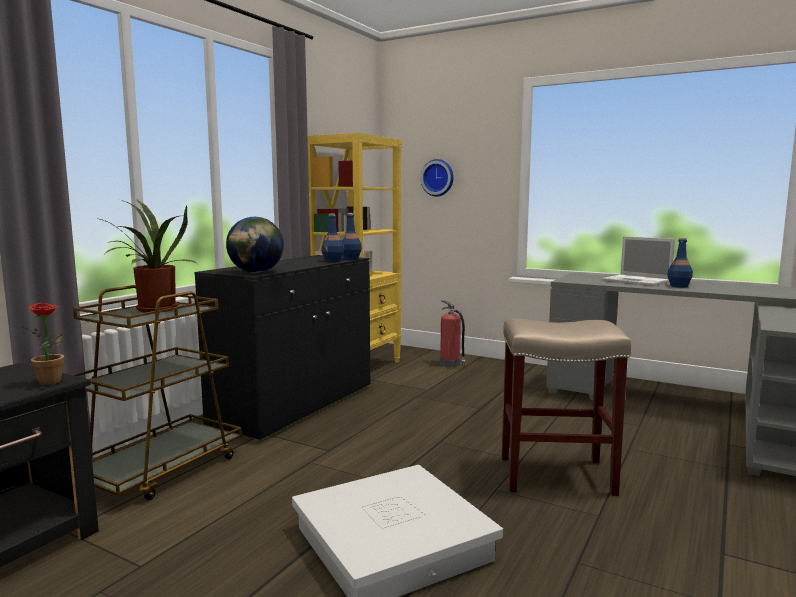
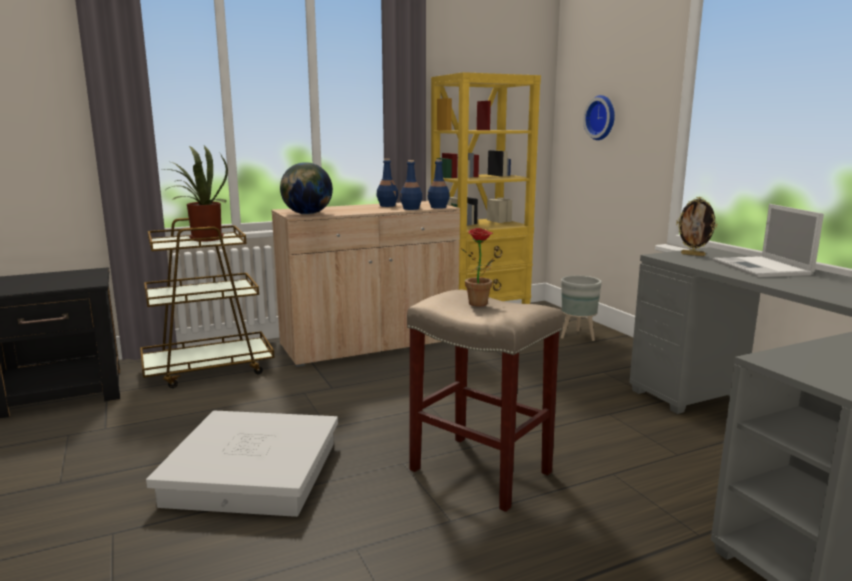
camera: 35 degrees right, 5 degrees up
(54, 382) = (86, 284): potted plant -> potted plant (481, 304)
(295, 405) = (370, 344): black cabinet -> beige cabinet
(450, 364) = (577, 336): fire extinguisher -> grey planter
(579, 278) = (693, 255): none -> picture frame
(678, 286) = (798, 282): blue bottle -> blue bottle (387, 205)

